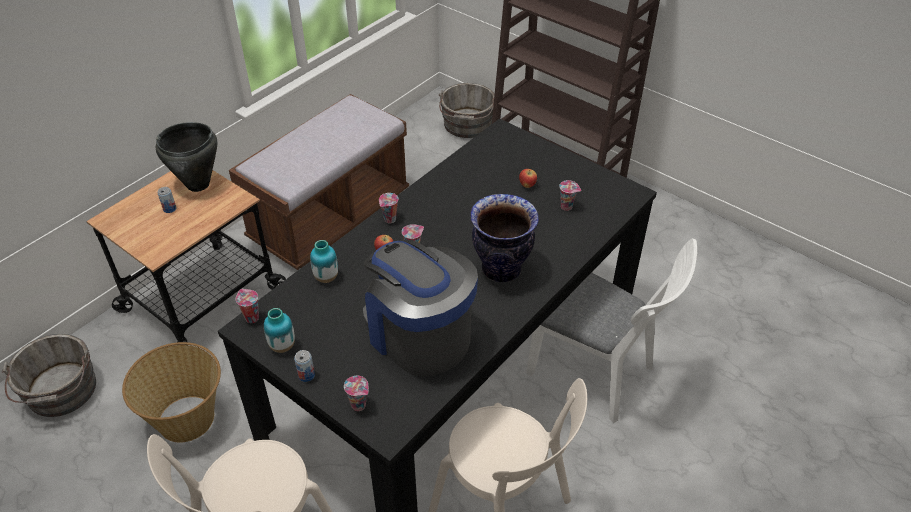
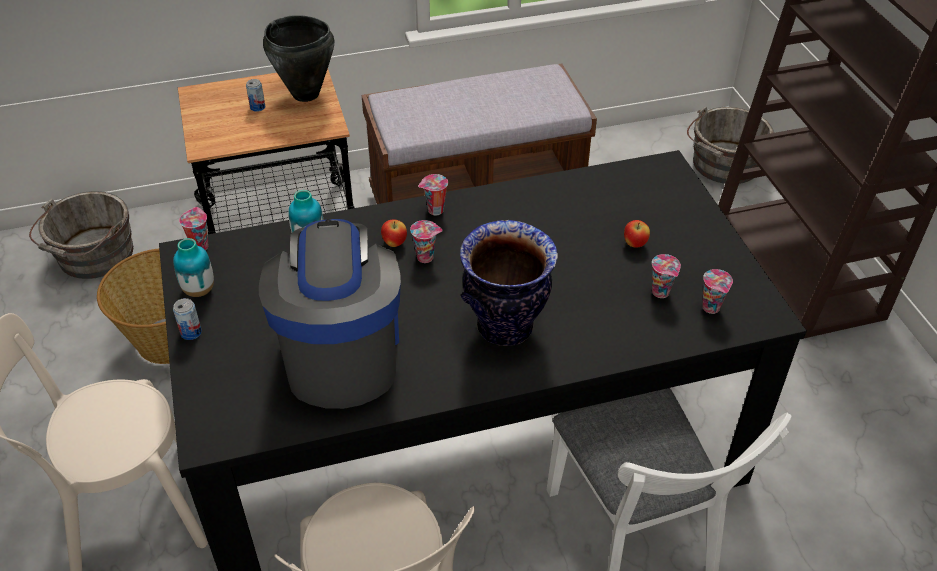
camera: 35 degrees right, 0 degrees up
(359, 405) = (208, 393): cup -> cup (712, 308)

